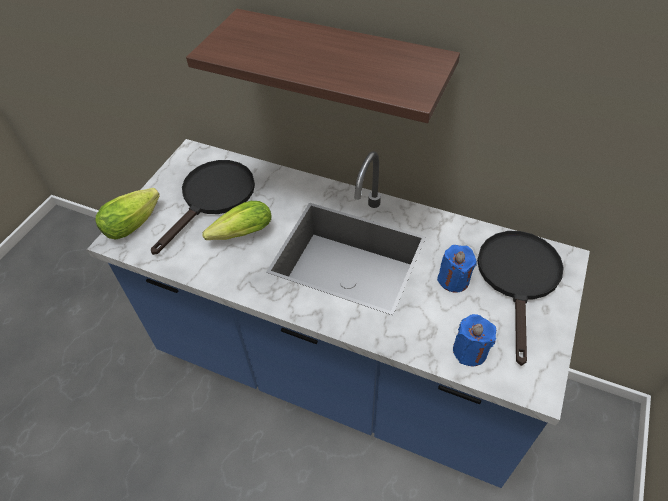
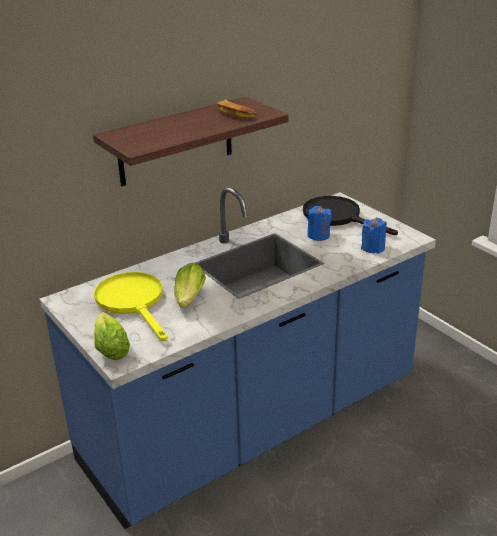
camera: 60 degrees left, 20 degrees down
(213, 198) = (133, 302): black frying pan -> yellow frying pan
(388, 68) = (235, 112): none -> banana

